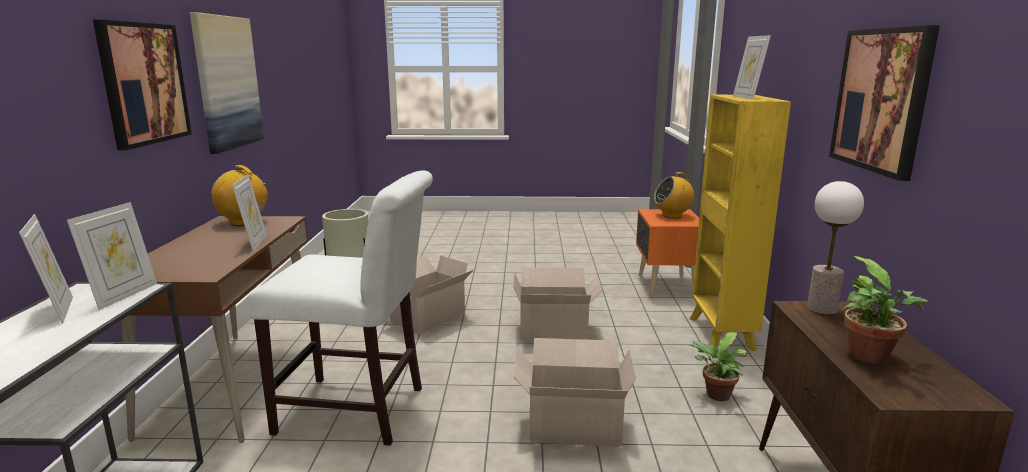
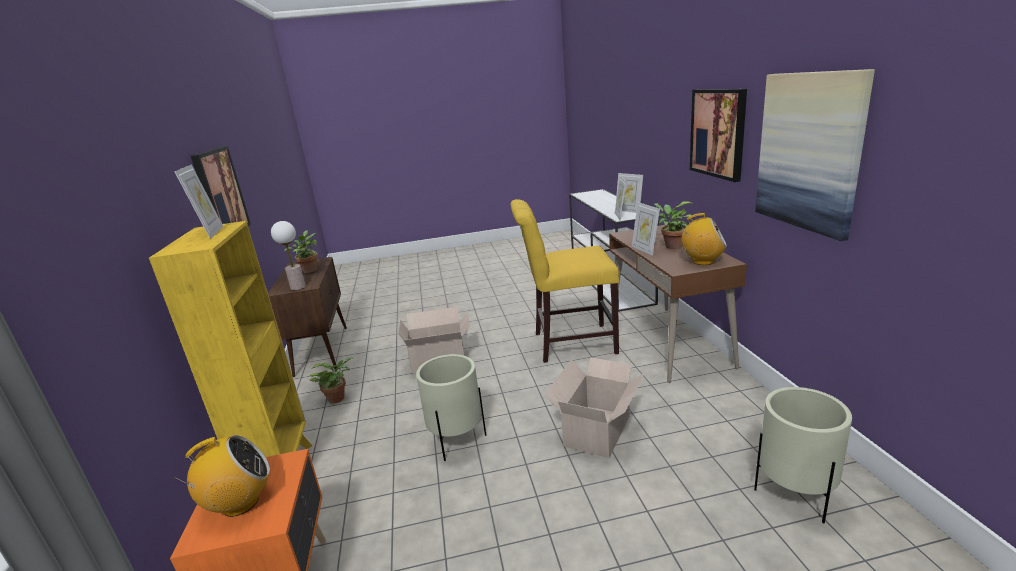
camera: 170 degrees right, 5 degrees up
(216, 242) = (671, 246): none -> potted plant
(359, 411) = (569, 343): white chair -> yellow chair
(555, 330) = (457, 441): cardboard box -> beige planter

